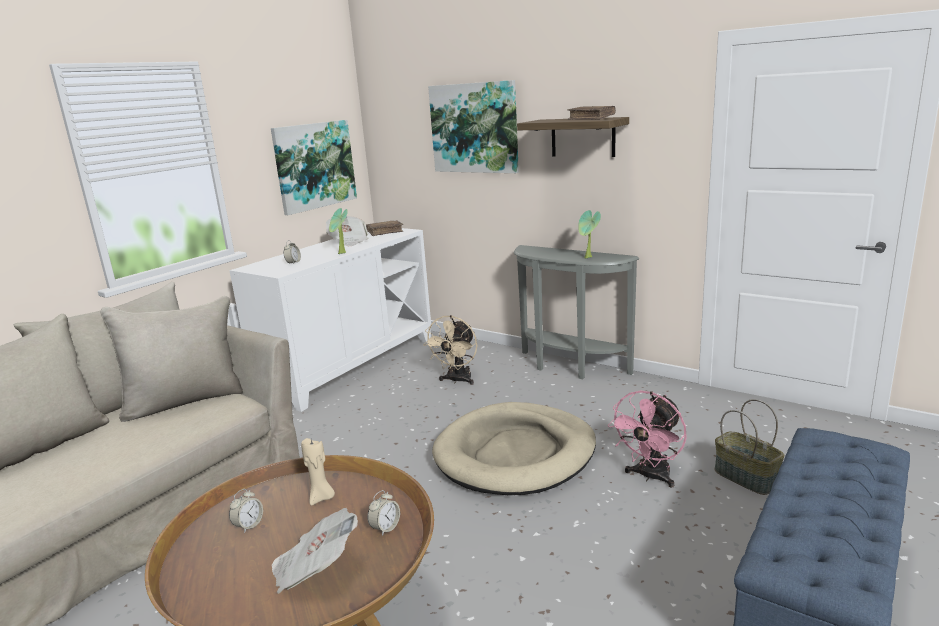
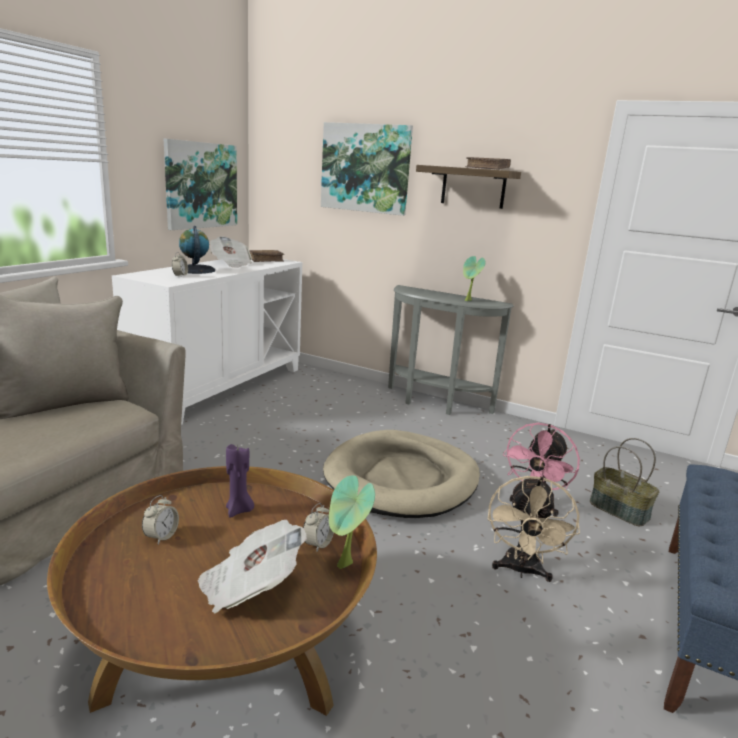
camera: 10 degrees left, 0 degrees up
(310, 253) = (194, 270): none -> globe
(321, 498) = (239, 510): beige candle -> purple candle
(341, 253) = (228, 273): potted plant -> potted plant (345, 567)
(457, 380) = (331, 408): beige fan -> beige fan (521, 571)

